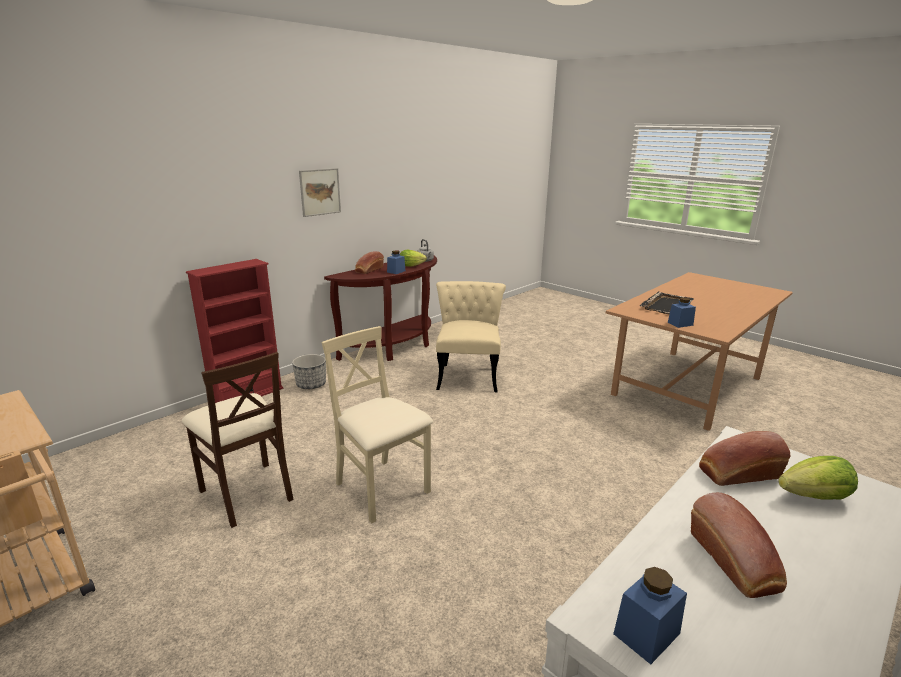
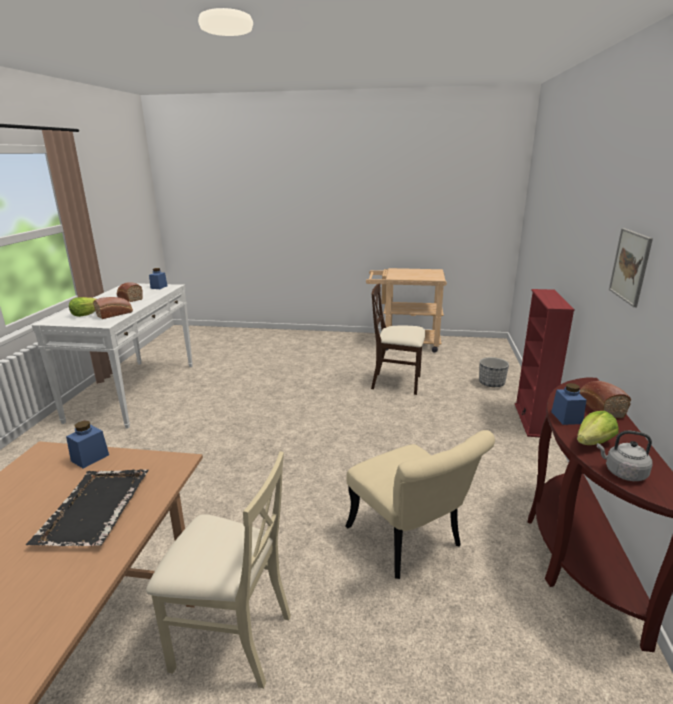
camera: 145 degrees right, 0 degrees up
(311, 385) = (518, 449): planter -> planter (491, 384)
(382, 489) = (333, 408): beige chair -> beige chair (231, 639)

